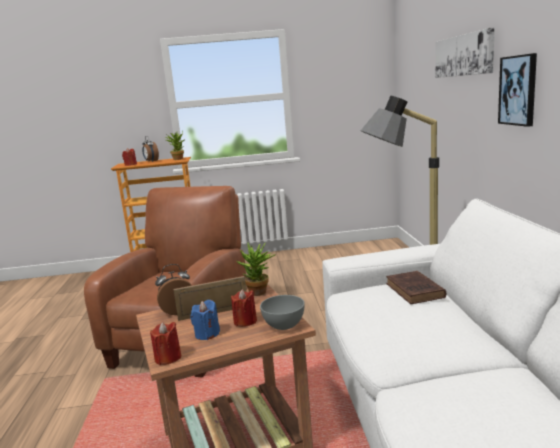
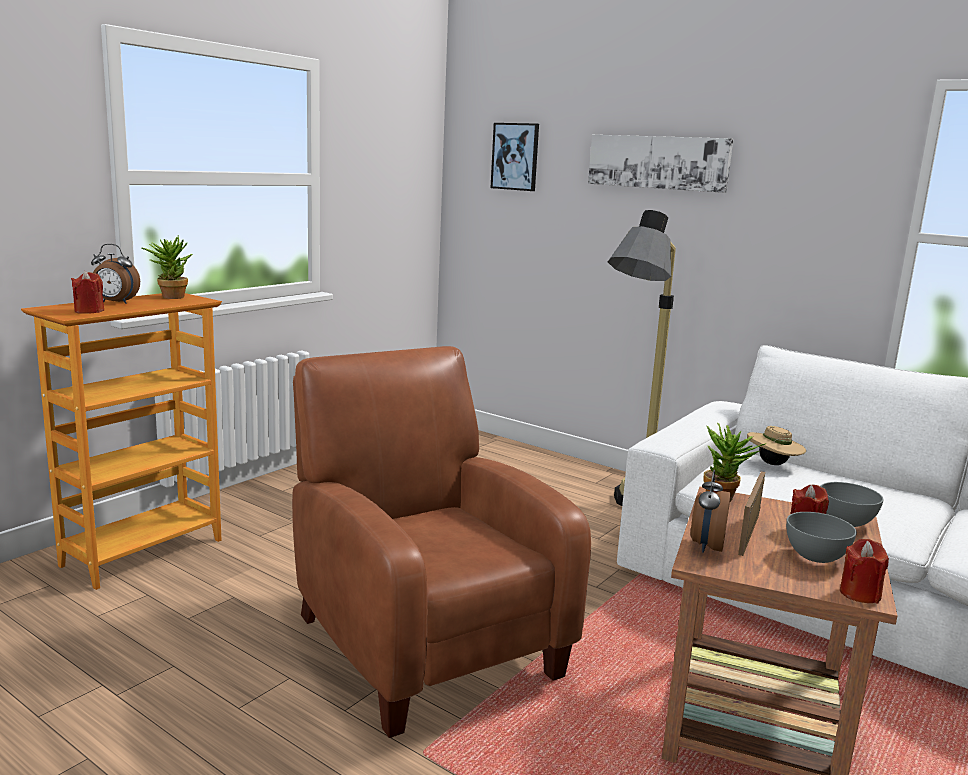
camera: 50 degrees left, 0 degrees up
(207, 334) = (815, 557): blue candle -> grey bowl
(415, 291) = (773, 464): brown book -> beige hat
(518, 90) = (779, 218): picture -> picture (515, 156)

